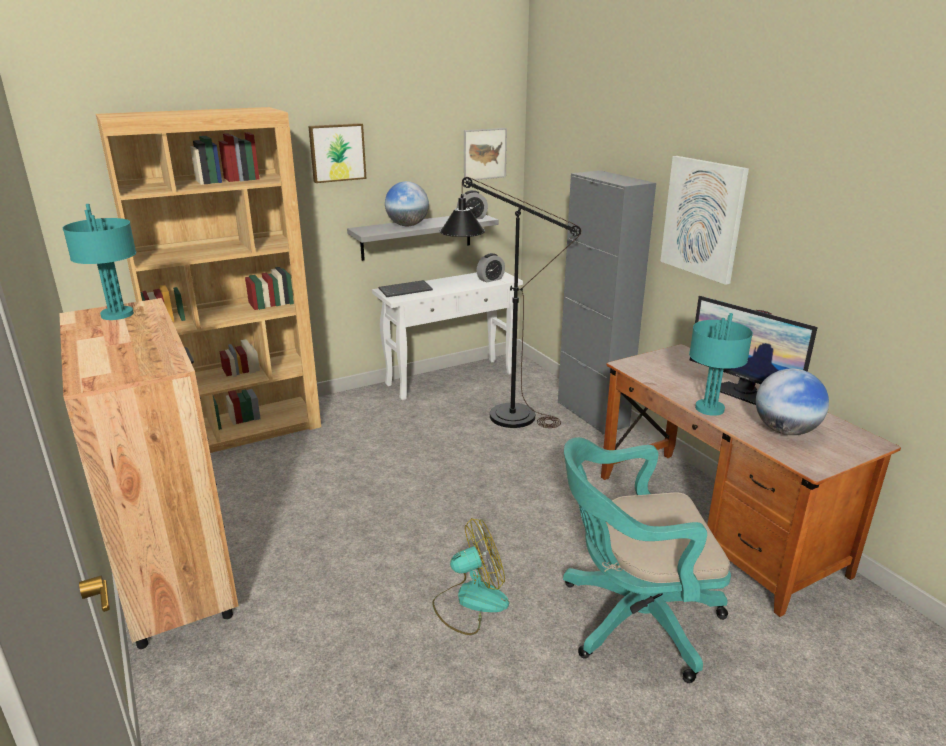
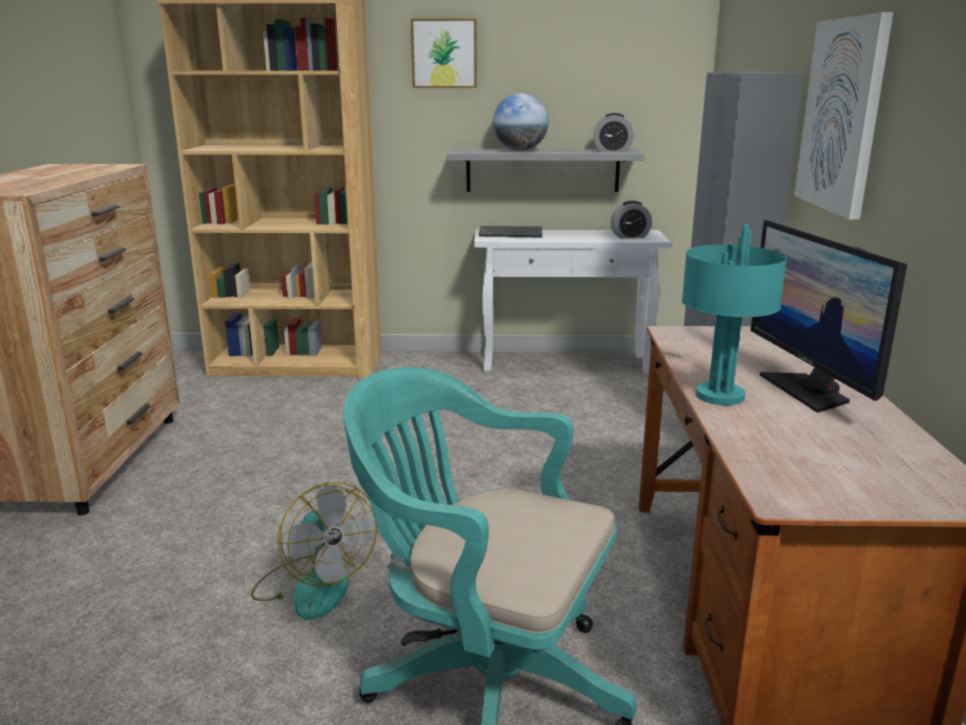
camera: 30 degrees right, 5 degrees down
(118, 314) = (83, 167): turquoise table lamp -> none
(470, 601) = (313, 585): fan -> fan turned 45 degrees clockwise
(484, 154) = (648, 69): picture -> none
(499, 414) = (583, 410): black floor lamp -> none
(785, 430) = (810, 446): globe -> none

